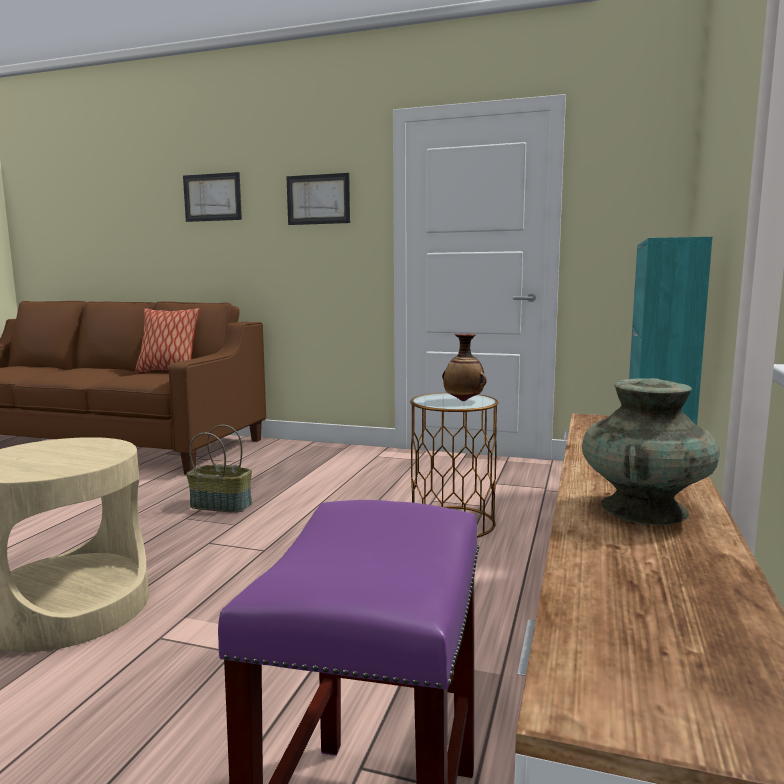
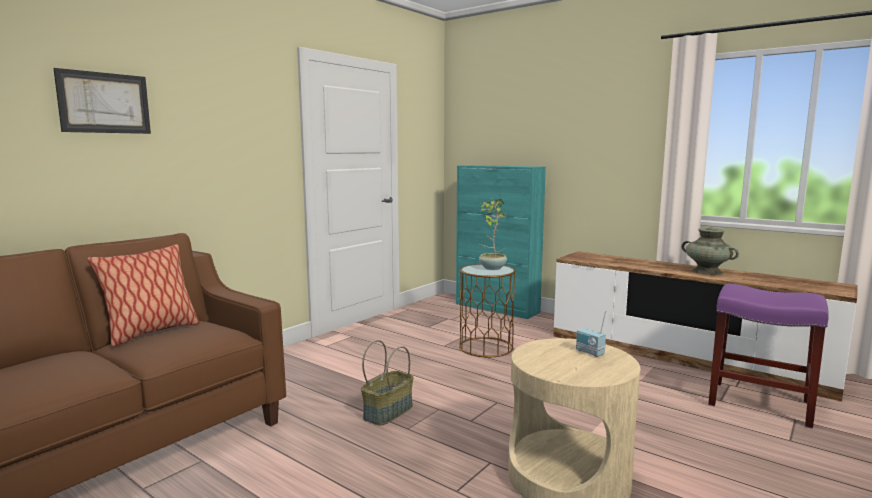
camera: 70 degrees left, 0 degrees up
(71, 461) = (589, 353): none -> radio
(318, 199) = (238, 118): picture -> none
(464, 400) = (491, 268): vase -> potted plant

